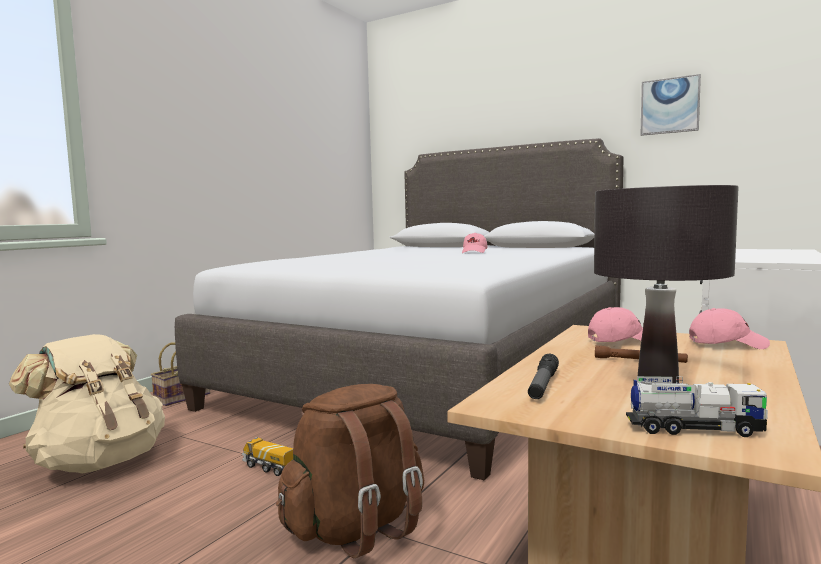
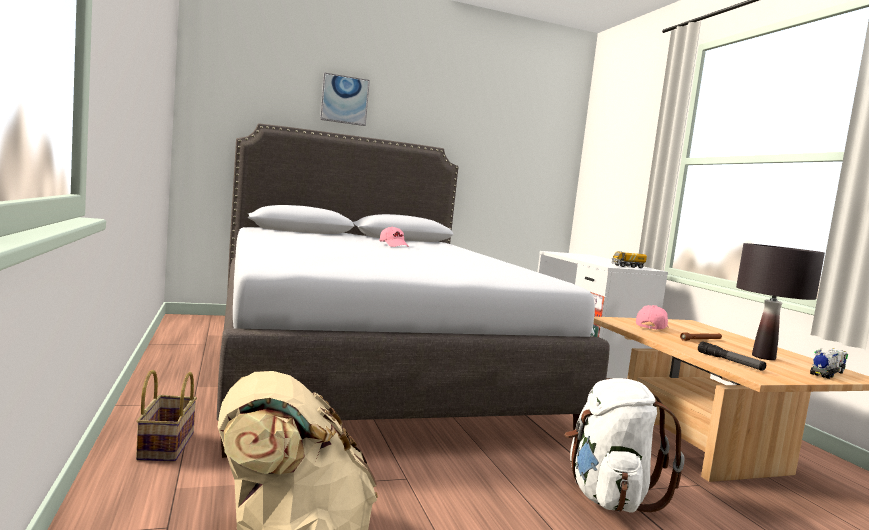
camera: 50 degrees left, 0 degrees up
(269, 467) = (457, 481): toy truck -> toy truck (627, 266)
(357, 528) = (608, 496): brown backpack -> white backpack
(670, 106) = (487, 133): picture -> picture (344, 100)
(727, 344) = (686, 324): pink cap -> none

